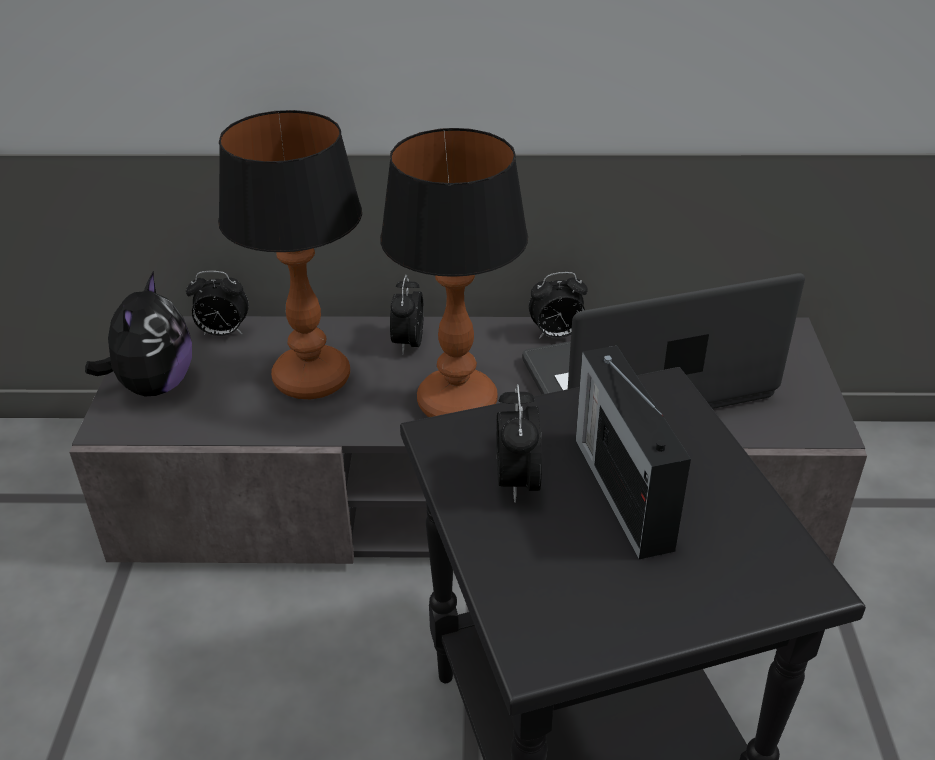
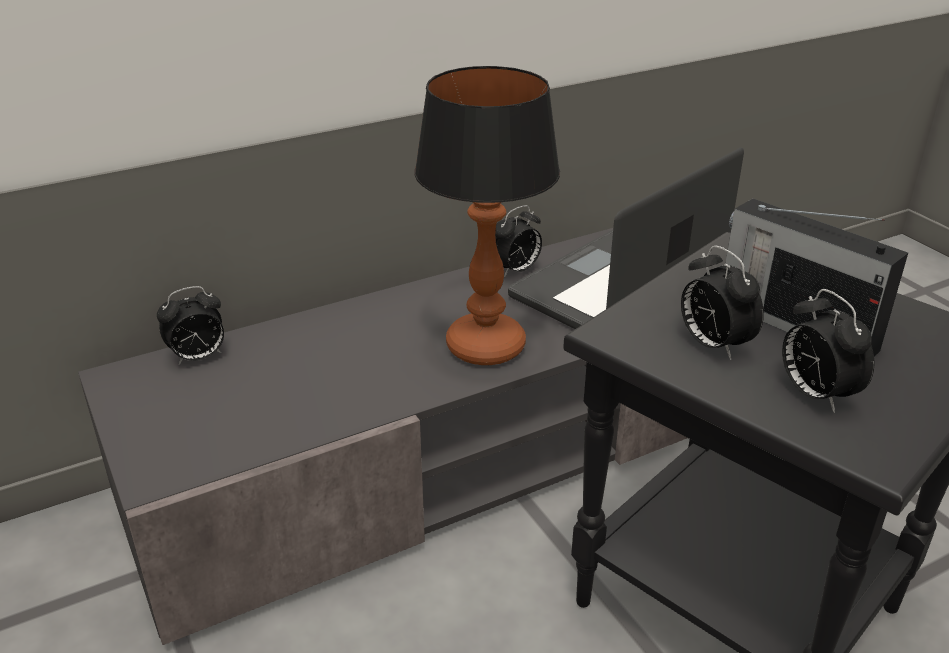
camera: 30 degrees left, 5 degrees down
(154, 385) = (168, 425): plush toy -> none
(312, 380) = (332, 369): table lamp -> none
(408, 343) = (393, 313): alarm clock -> alarm clock (814, 394)

